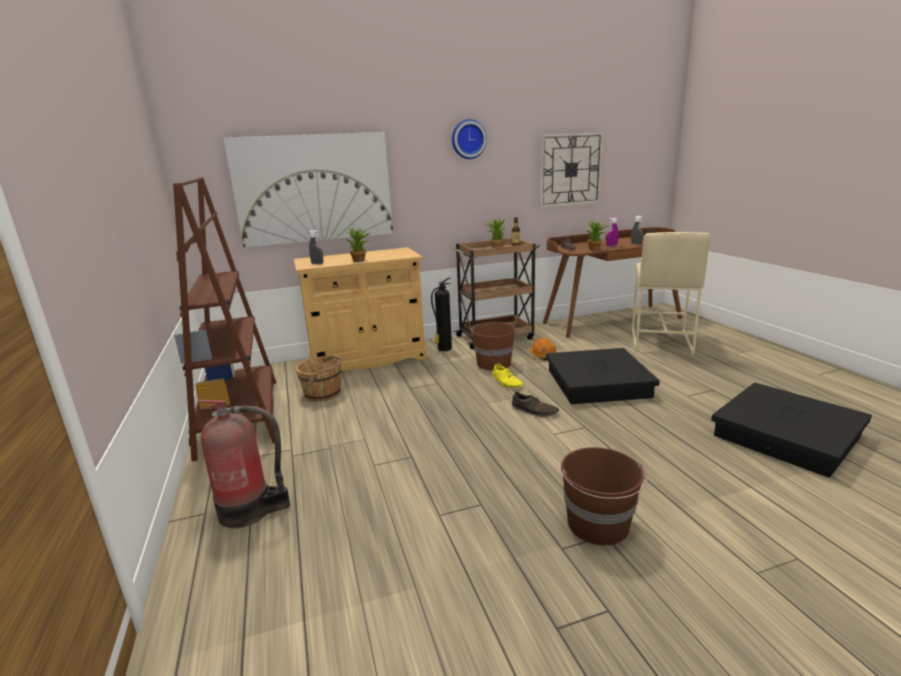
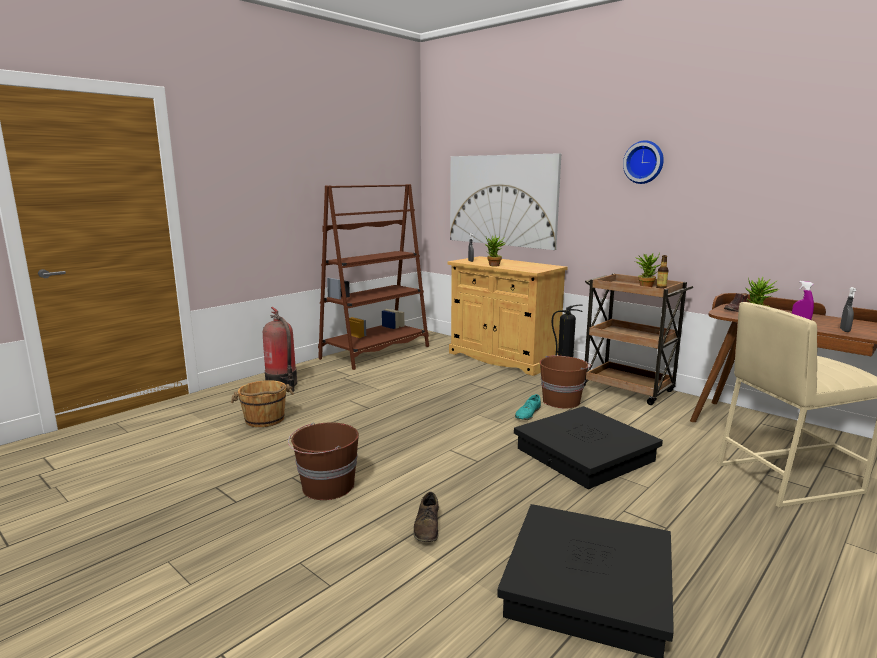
camera: 60 degrees right, 5 degrees down
(323, 393) = (429, 362): brown bucket -> brown bucket (265, 420)
(507, 382) = (528, 414): yellow shoe -> turquoise shoe
(534, 411) = (484, 435): brown shoe -> brown shoe (427, 526)
(543, 355) = (615, 418): orange hard hat -> none
(570, 170) = (787, 207): wall clock -> none

